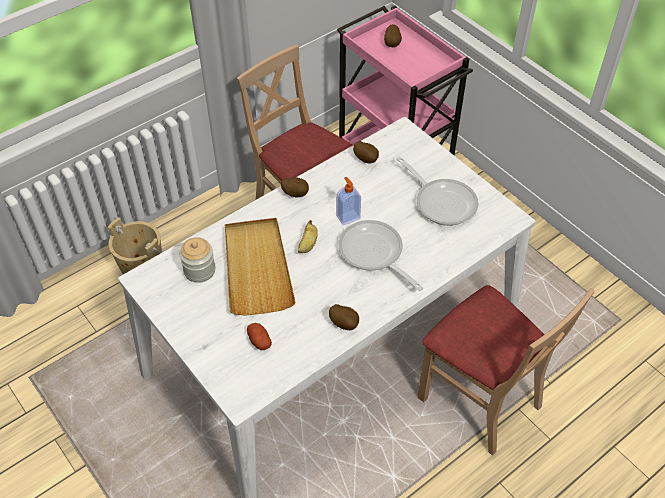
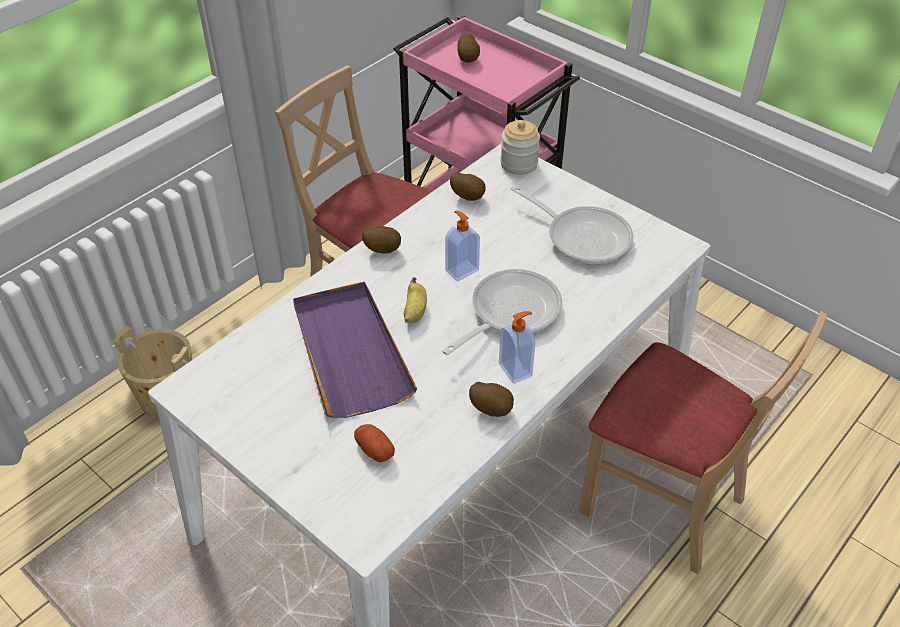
camera: 10 degrees left, 5 degrees down
(199, 270) = (267, 365): jar -> jar (519, 164)
(257, 268) = (350, 351): beige tray -> purple tray
(368, 297) = (516, 370): none -> soap dispenser
(374, 254) = (509, 312): frying pan -> frying pan turned 90 degrees clockwise

